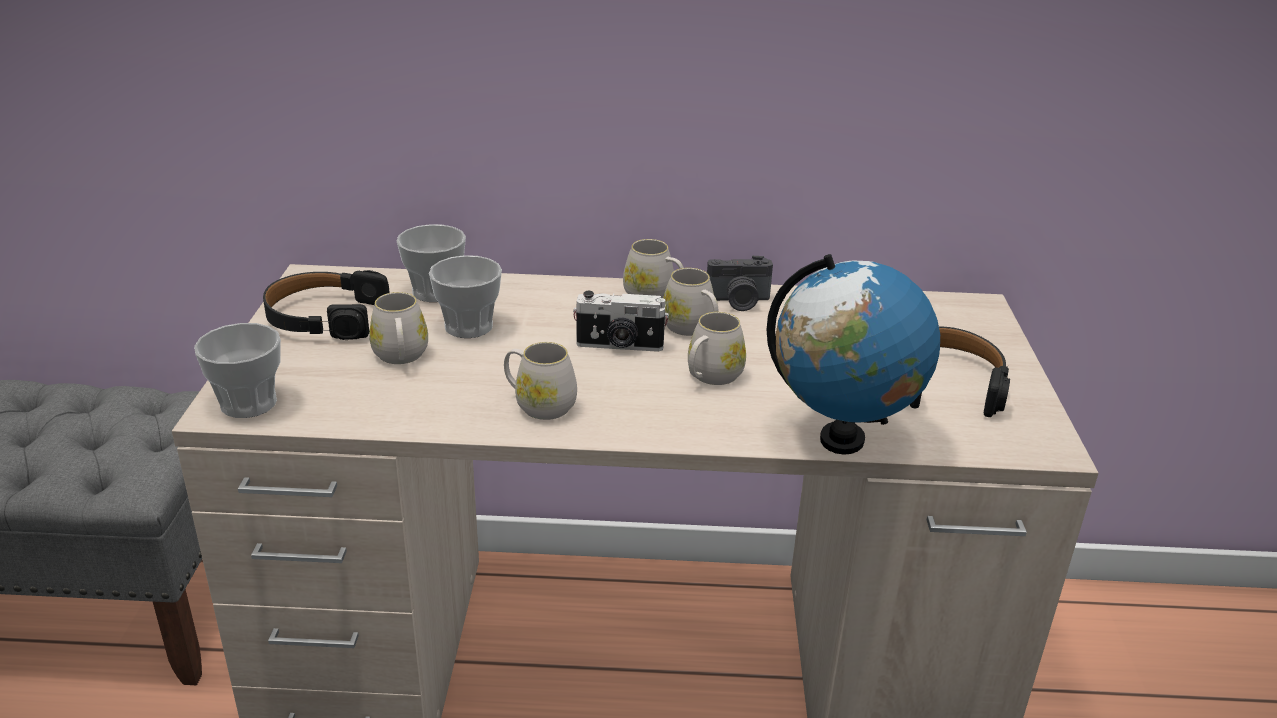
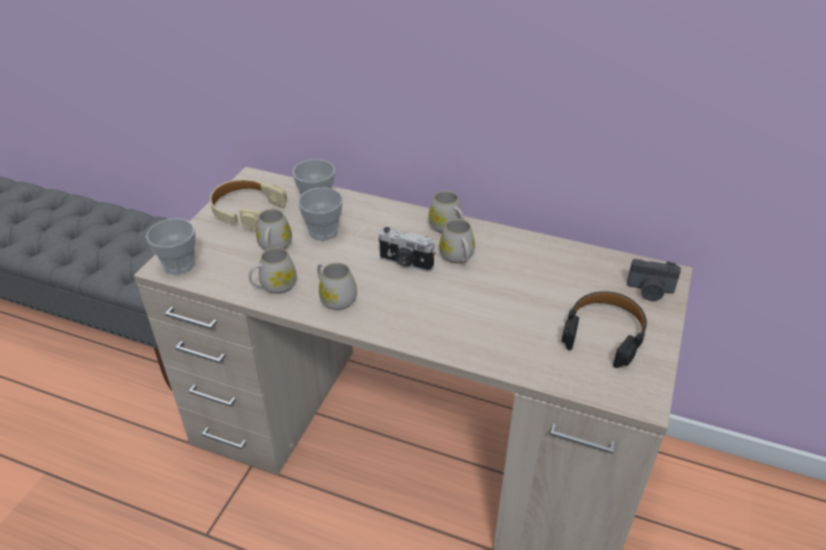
camera: 20 degrees right, 10 degrees up
(325, 317) = (246, 210): black headphones -> beige headphones
(710, 377) = (449, 298): white mug -> white mug (274, 286)
(738, 302) = (500, 241): camera -> camera (650, 291)
(841, 440) = (505, 364): globe -> none

